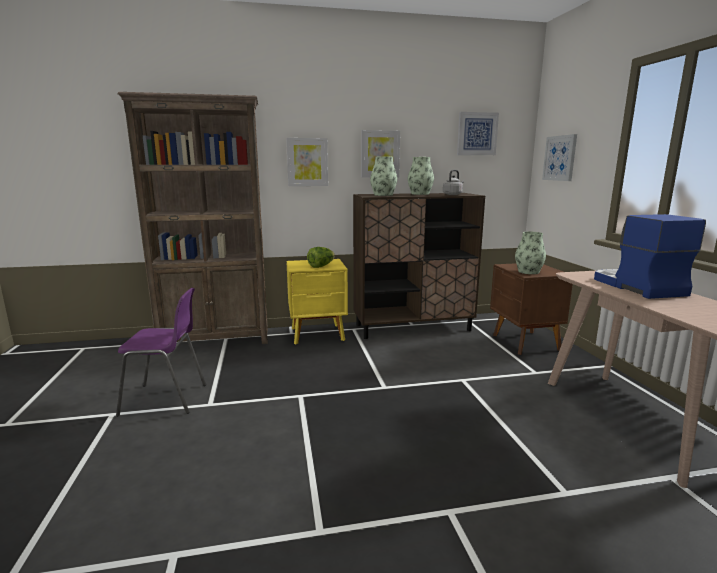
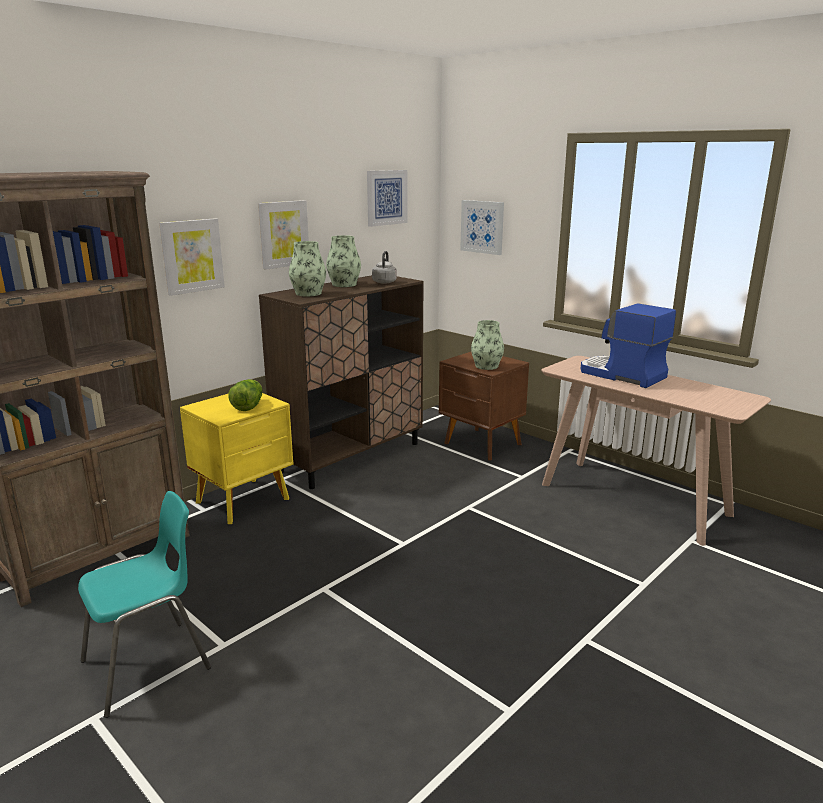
camera: 35 degrees left, 5 degrees up
(166, 399) = (150, 664): purple chair -> turquoise chair

